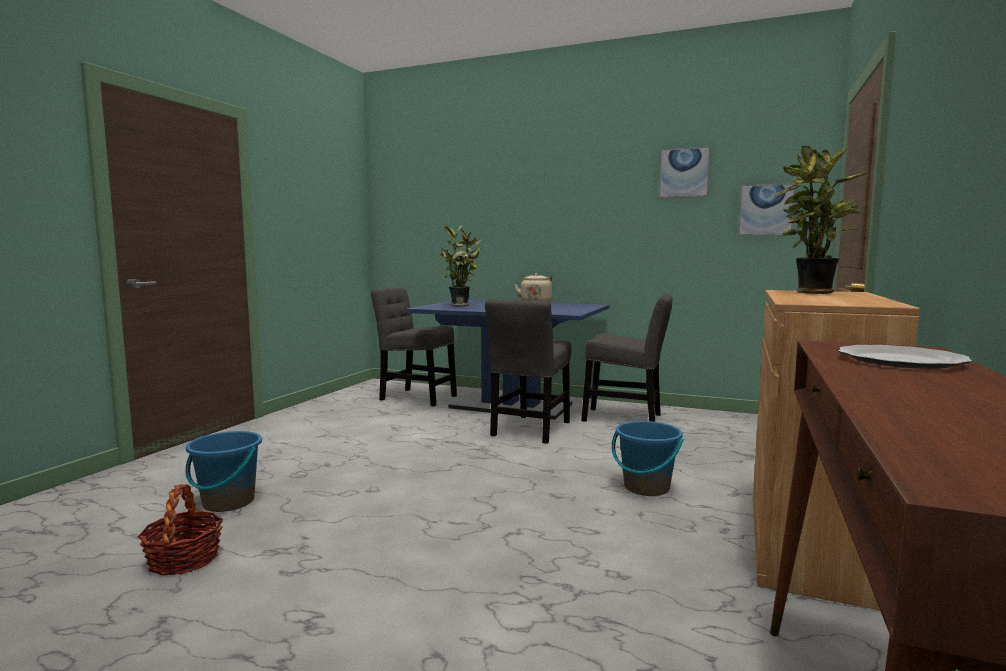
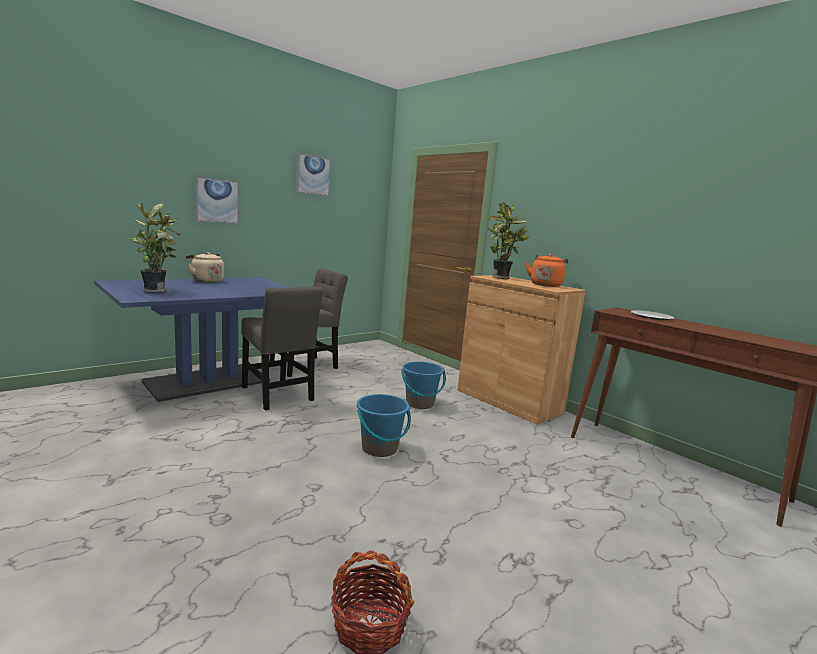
camera: 65 degrees left, 5 degrees up
(228, 502) = (243, 580): blue bucket -> blue bucket (380, 448)
(415, 397) = (84, 404): grey chair -> none
(766, 210) = (358, 210): picture -> picture (217, 201)
(848, 299) = (546, 285): none -> orange kettle

